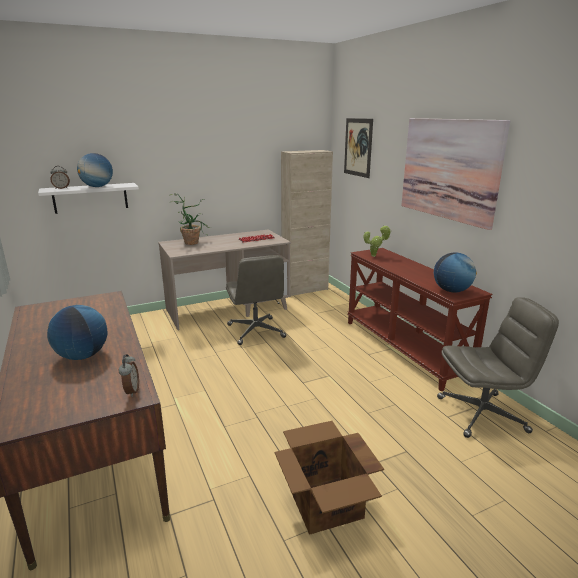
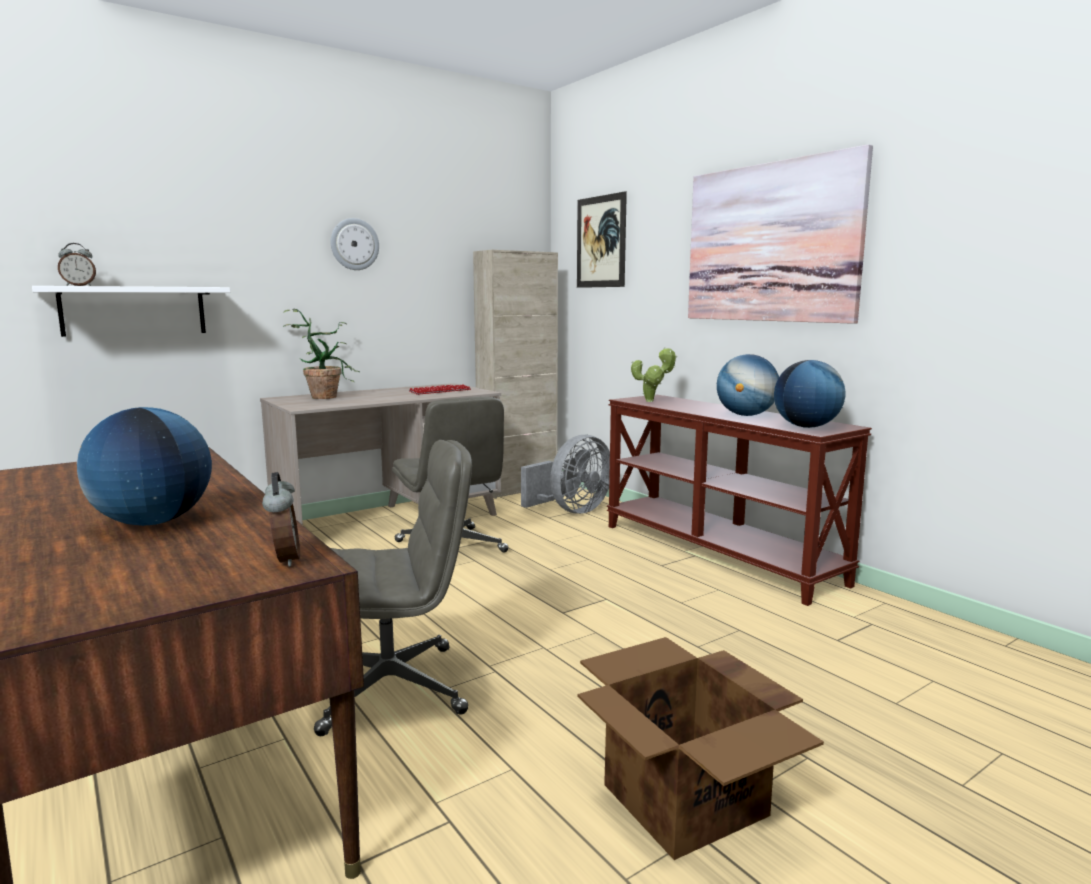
camera: 10 degrees left, 10 degrees down
(97, 187) = (151, 286): globe -> globe (746, 415)
(209, 152) = (354, 244): none -> wall clock
(331, 309) = (572, 511): none -> grey fan
(482, 414) = (892, 631): grey office chair -> grey office chair (391, 688)

